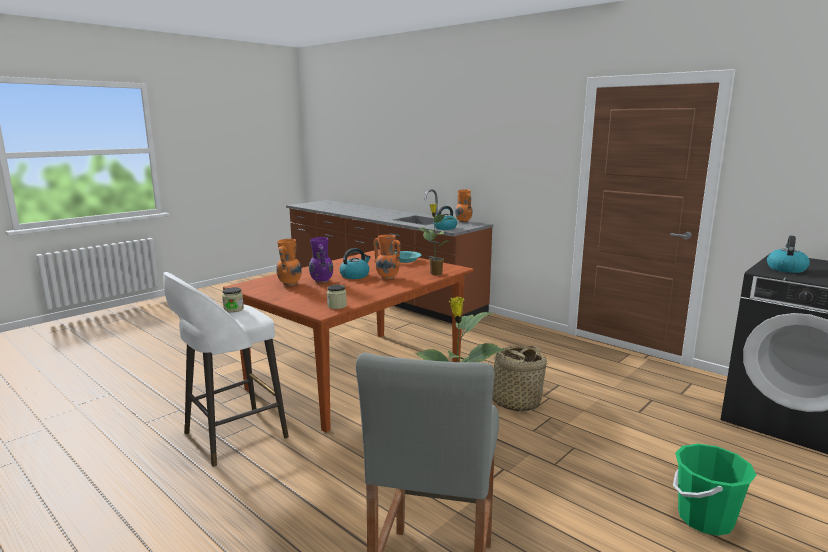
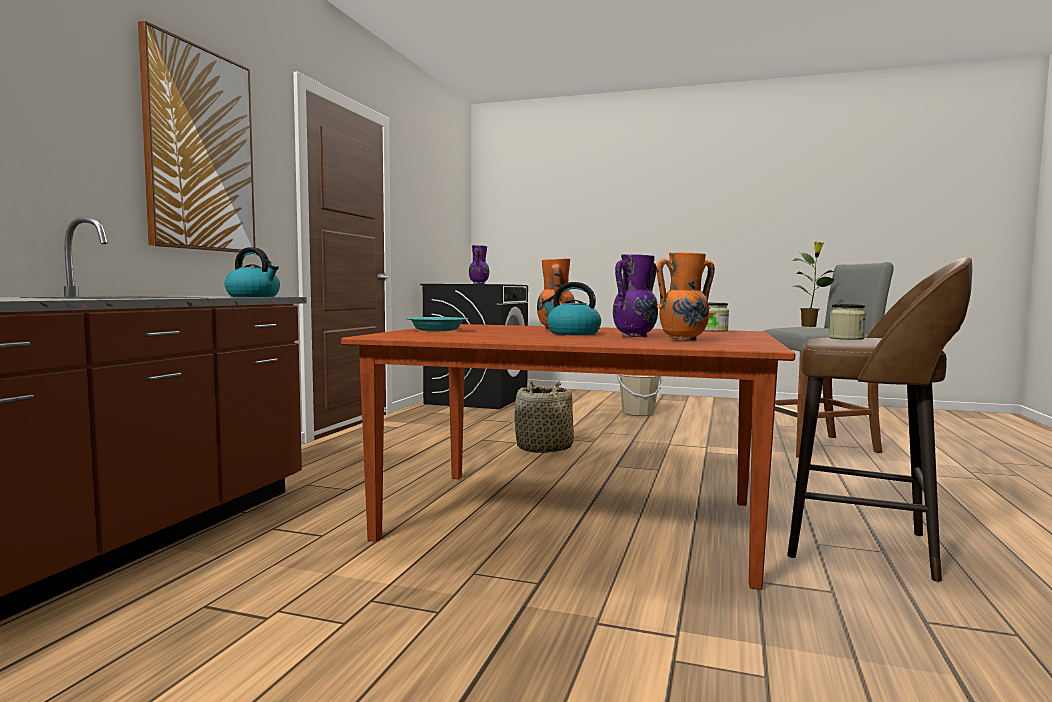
camera: 115 degrees left, 10 degrees down
(232, 436) = (864, 547): white stool -> brown stool
(435, 273) = (502, 326): potted plant -> none
(463, 221) = (164, 295): orange vase -> none
(506, 150) = (200, 150): none -> picture
(705, 519) = (638, 413): green bucket -> beige bucket
(786, 269) = (479, 283): kettle -> purple vase

